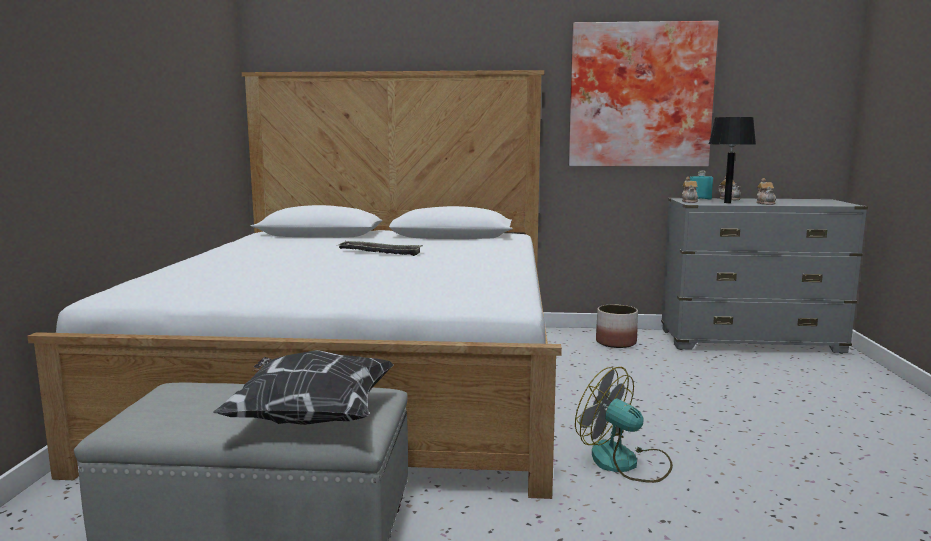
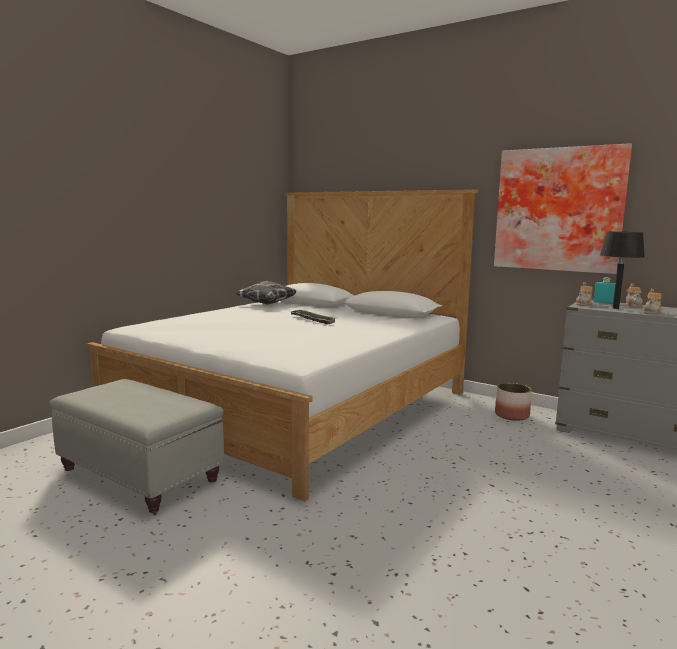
camera: 30 degrees right, 0 degrees up
(310, 418) = (147, 409): pillow -> pillow (267, 304)
(625, 463) = (384, 495): fan -> none

